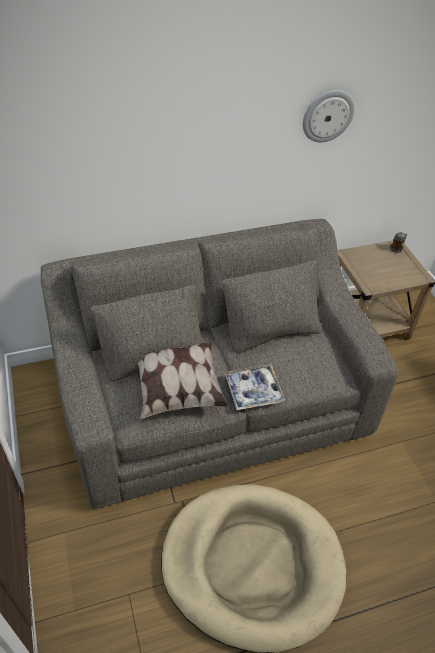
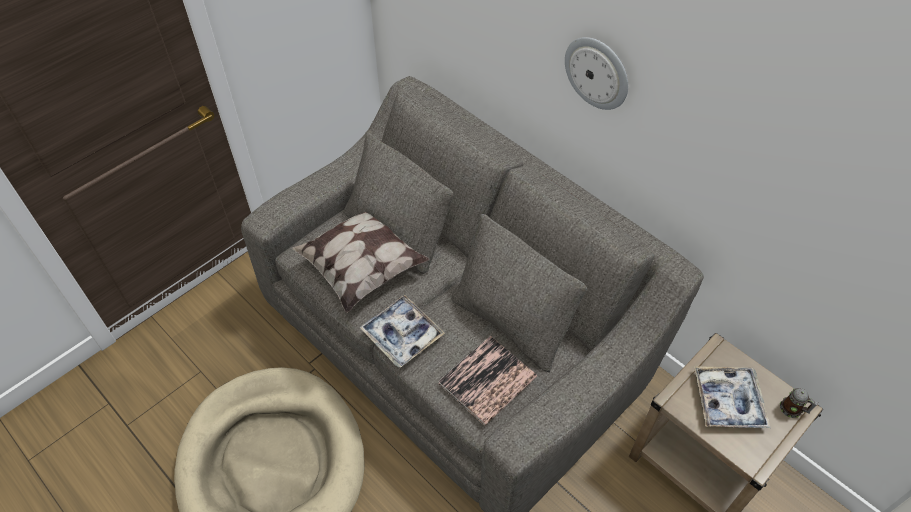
camera: 65 degrees right, 5 degrees up
(315, 361) = (487, 380): none -> book
(327, 115) = (742, 134): wall clock -> wall clock (597, 72)
(380, 268) = (728, 401): none -> tray

